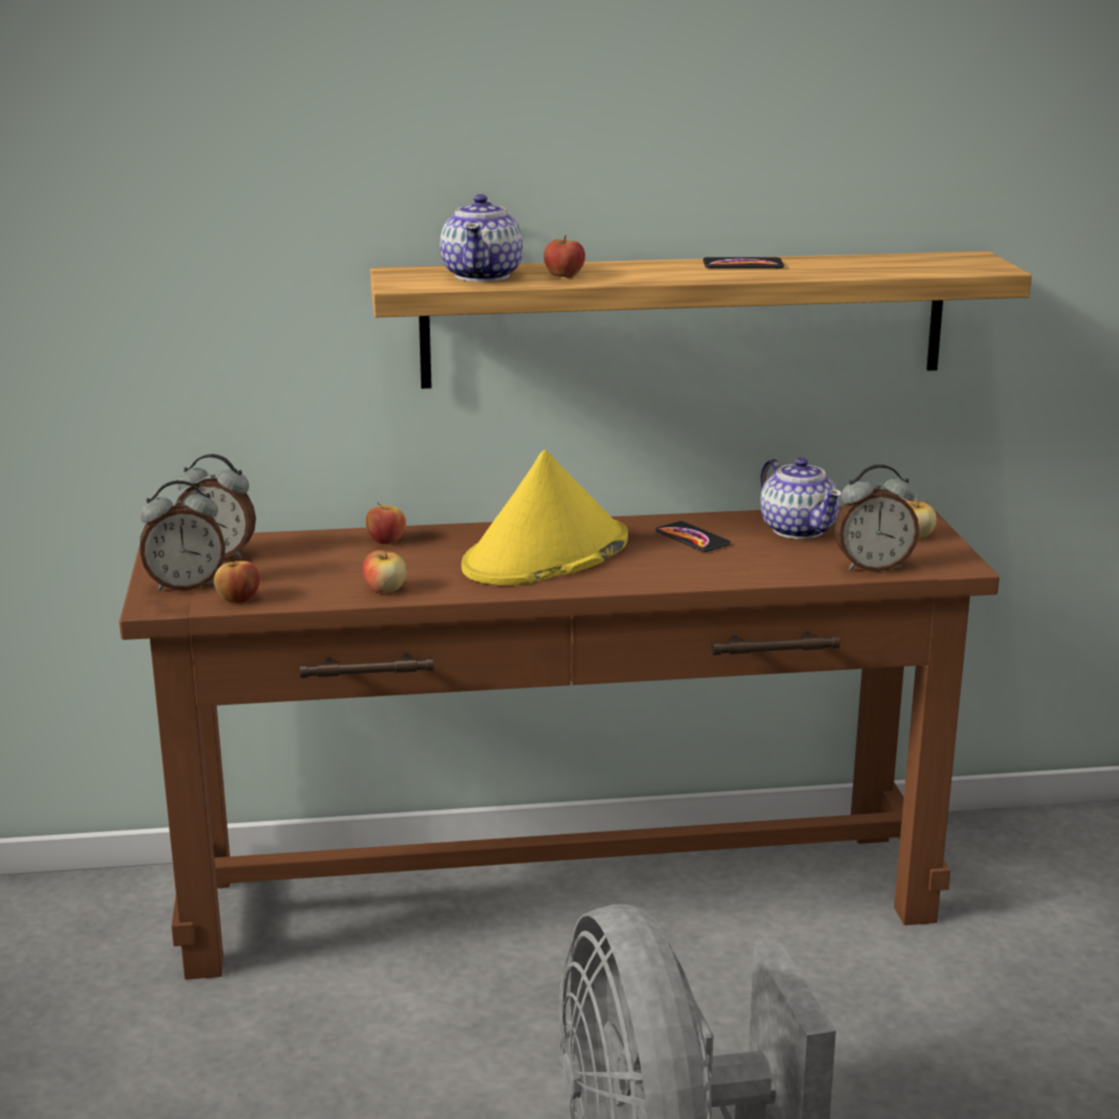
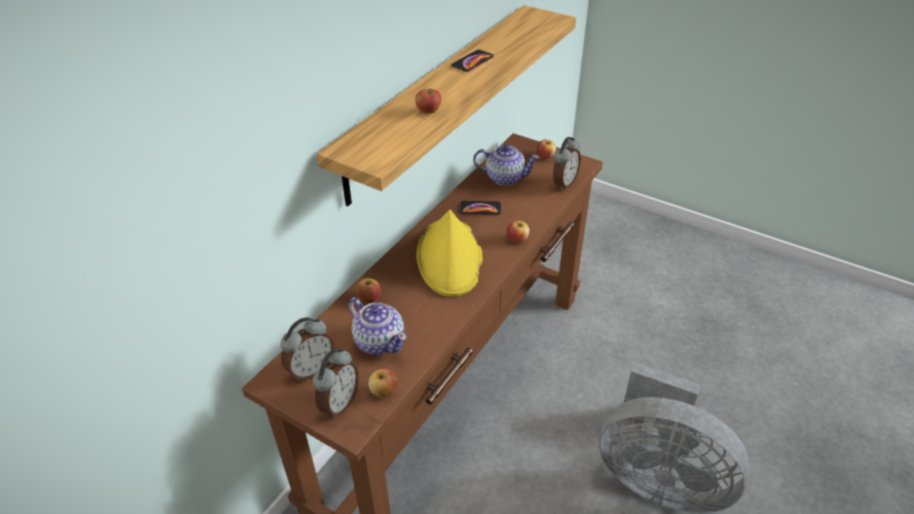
camera: 50 degrees left, 20 degrees up
(385, 590) = (432, 331): apple -> apple (517, 239)
(483, 275) = (392, 131): teapot -> teapot (379, 341)

